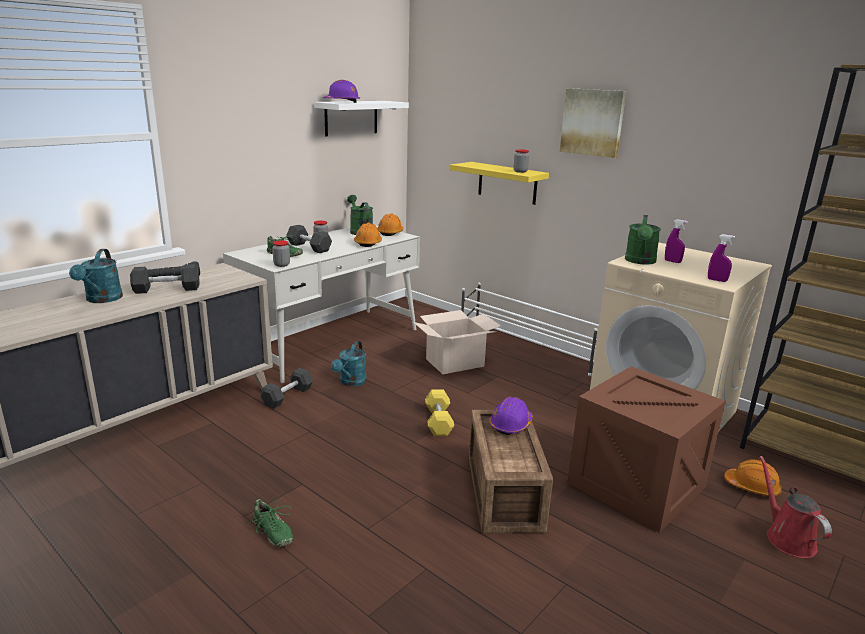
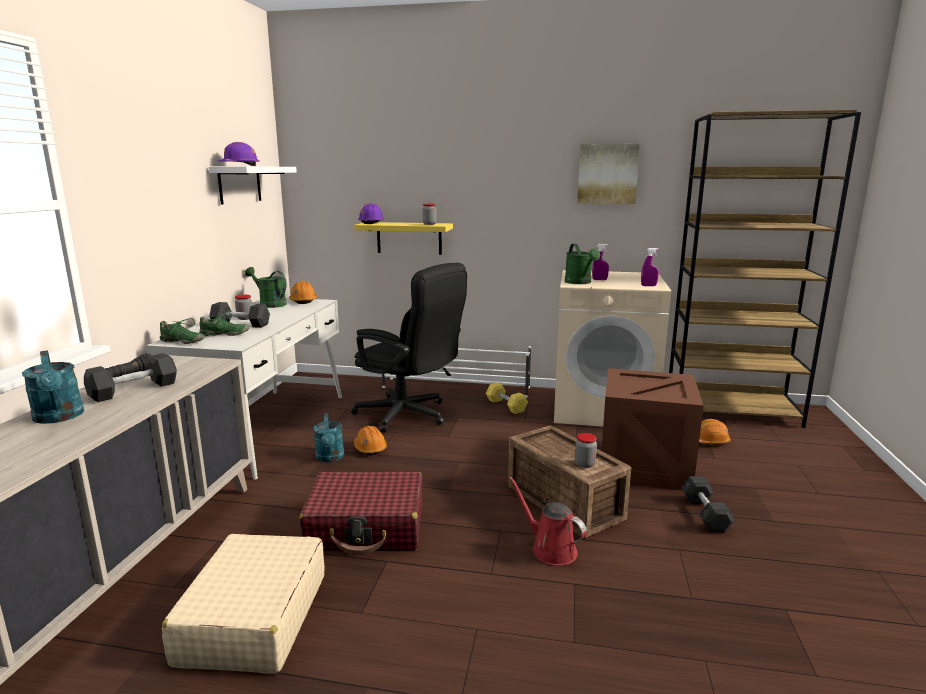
camera: 30 degrees left, 5 degrees down
(178, 488) = (253, 618): none -> beige suitcase
(272, 532) = (408, 615): green shoe -> green shoe (182, 341)
(281, 265) = (239, 343): jar -> jar (584, 464)
(287, 396) = (277, 489): grey dumbbell -> grey dumbbell (705, 514)
(317, 451) = (367, 527): none -> red suitcase
(368, 243) = (297, 312): orange hard hat -> orange hard hat (370, 448)
(438, 421) = (450, 466): yellow dumbbell -> yellow dumbbell (506, 406)
(455, 363) = (409, 416): cardboard box -> black office chair
(510, 425) = (551, 440): purple hard hat -> purple hard hat (371, 223)
(592, 122) = (491, 174): picture -> picture (607, 174)
(787, 538) = (761, 466): red watering can -> red watering can (550, 549)

